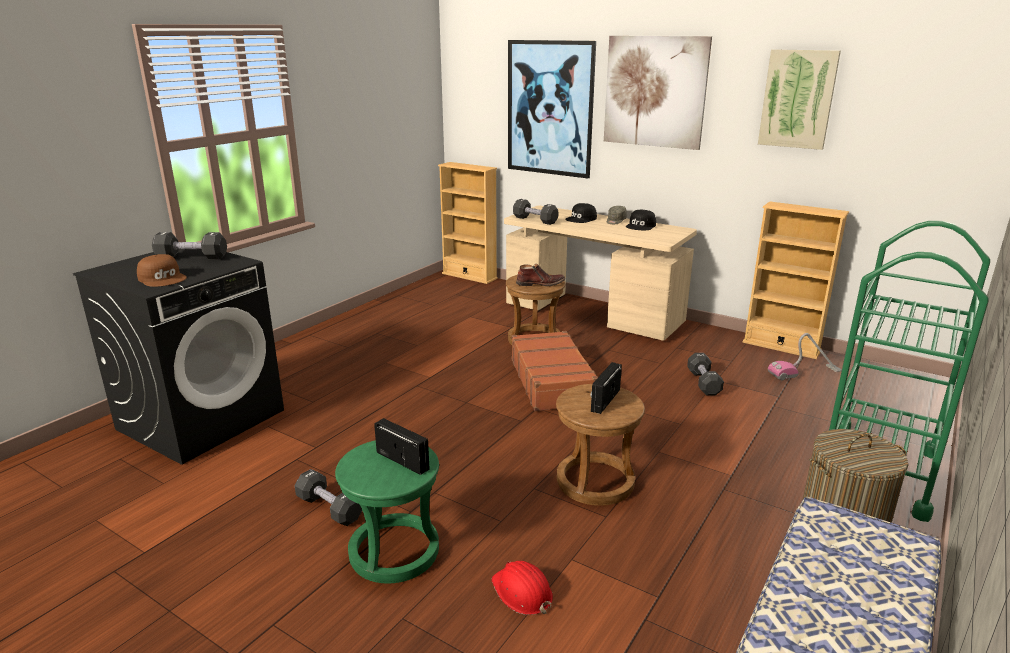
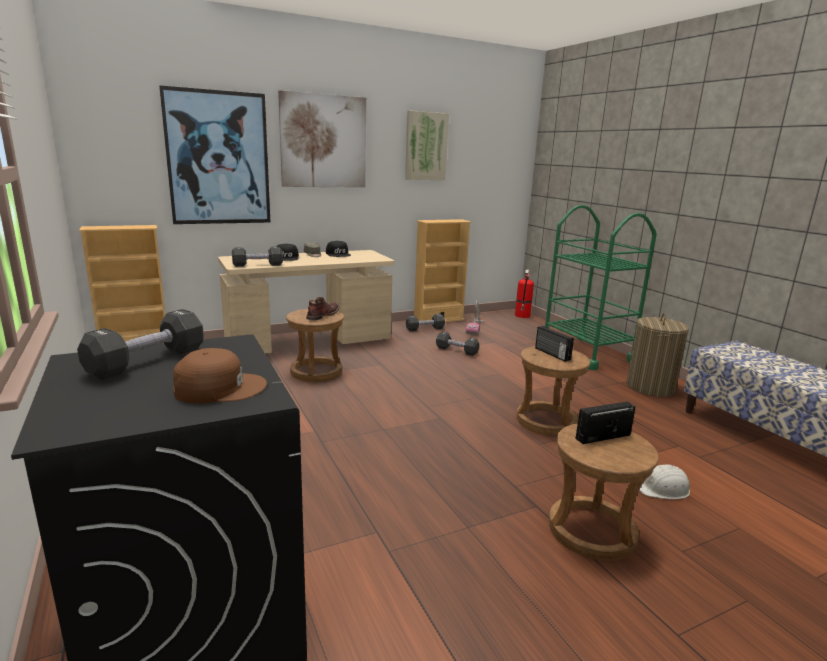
camera: 60 degrees left, 5 degrees down
(329, 508) = (503, 551): black dumbbell -> black dumbbell (425, 329)
(394, 551) = (592, 531): green stool -> brown stool
(522, 592) = (663, 489): red hard hat -> white hard hat
(552, 381) = (394, 388): brown suitcase -> none
(929, 390) = (522, 316): none -> fire extinguisher

